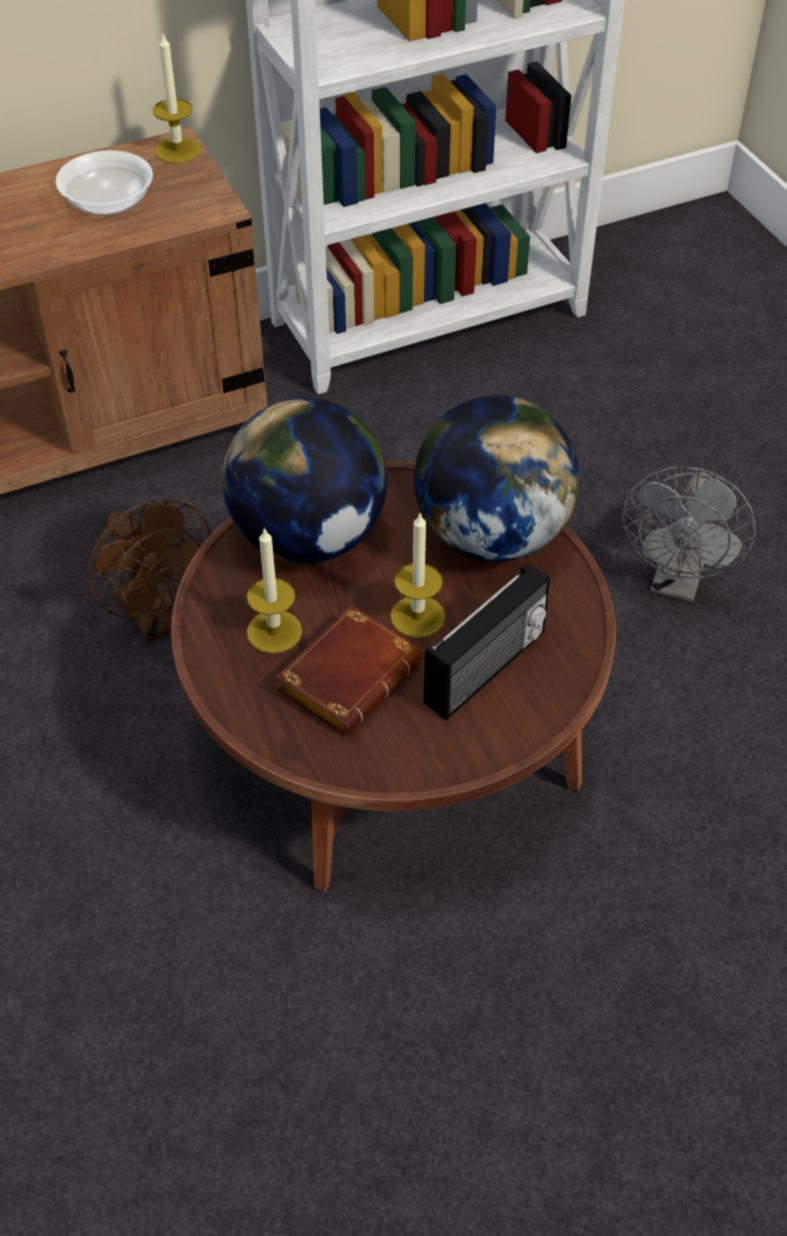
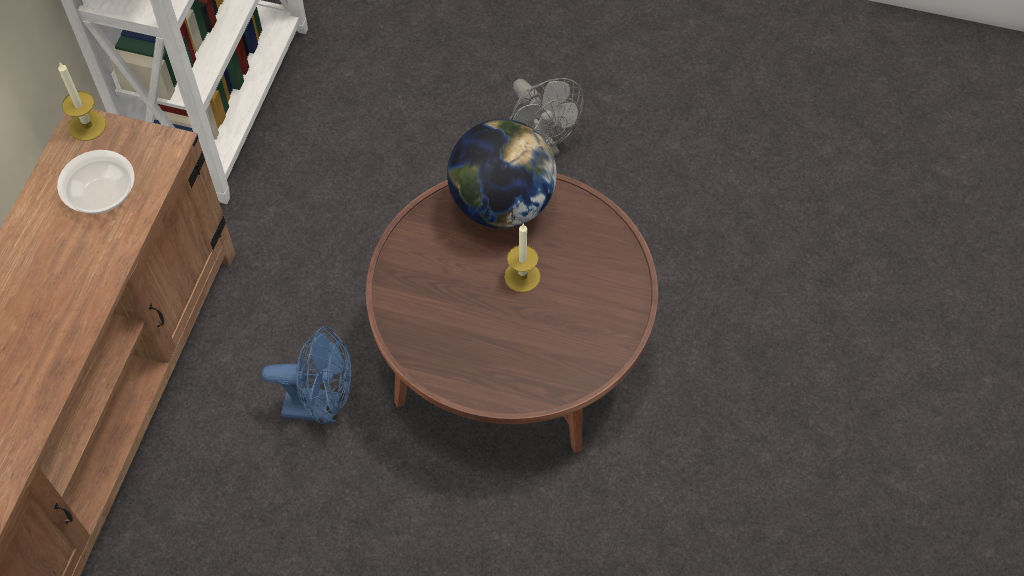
camera: 50 degrees left, 10 degrees up
(158, 618) = (322, 406): brown fan -> blue fan
(274, 631) = (471, 347): candle -> none
(309, 537) = (419, 286): globe -> none
(348, 674) = (531, 334): brown book -> none
(487, 669) = (584, 272): radio -> none

